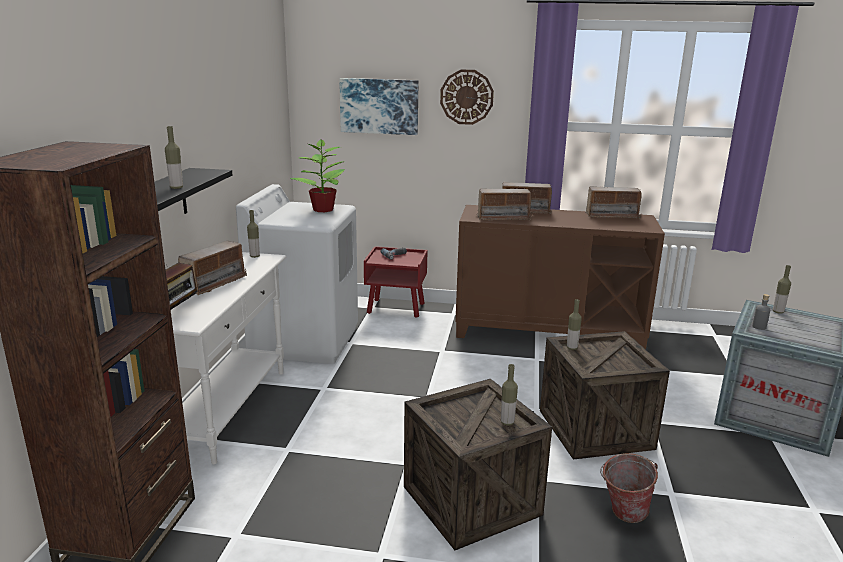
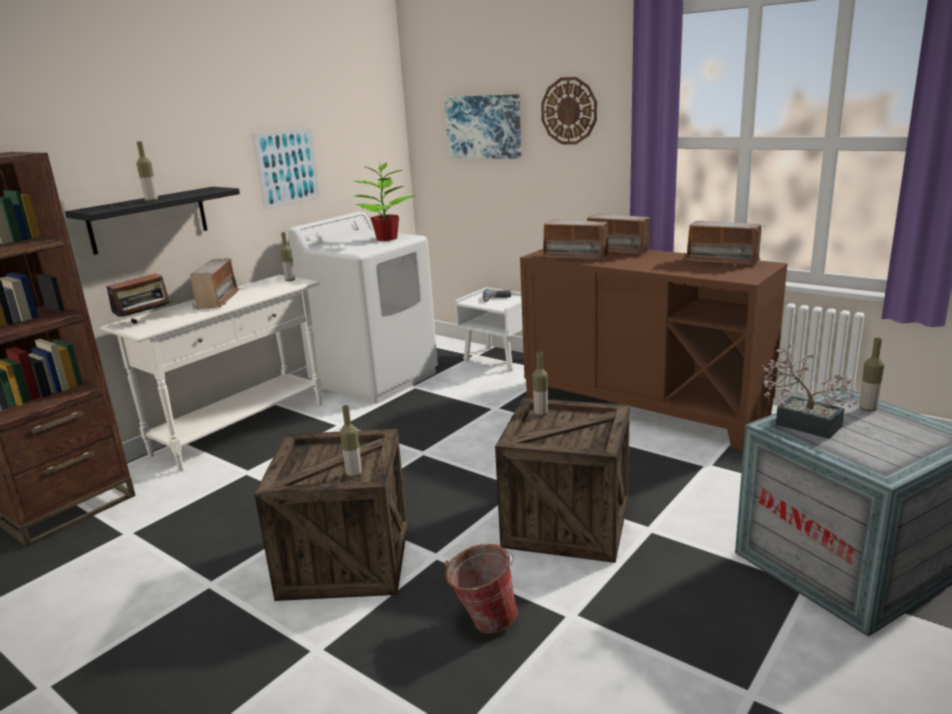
camera: 30 degrees right, 0 degrees up
(214, 283) = (218, 300): radio -> radio turned 60 degrees counterclockwise
(230, 145) = (287, 167): none -> picture
(396, 308) = (499, 359): red nightstand -> white nightstand
(759, 327) = (801, 423): grey bottle -> potted plant

